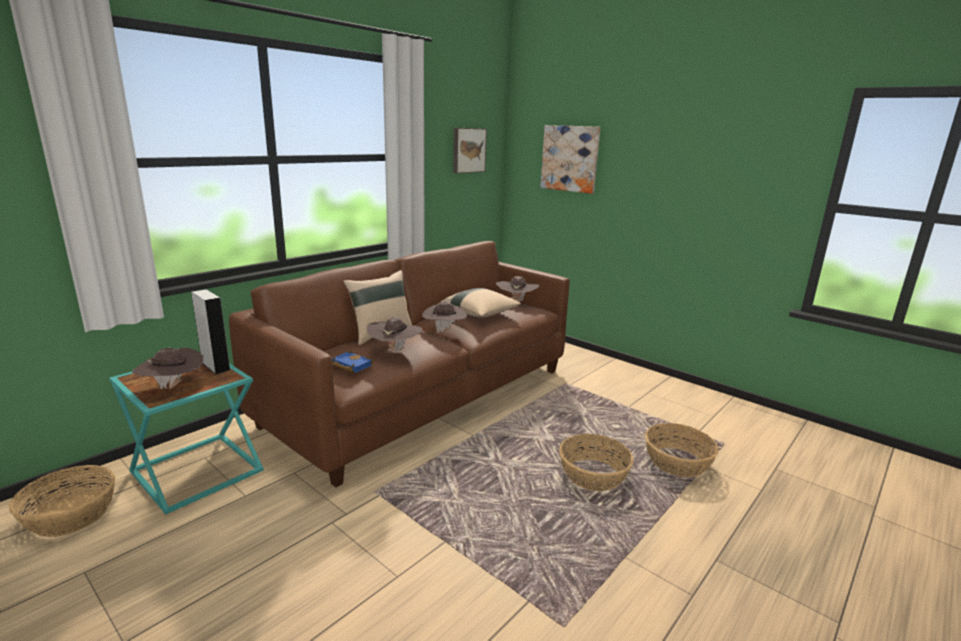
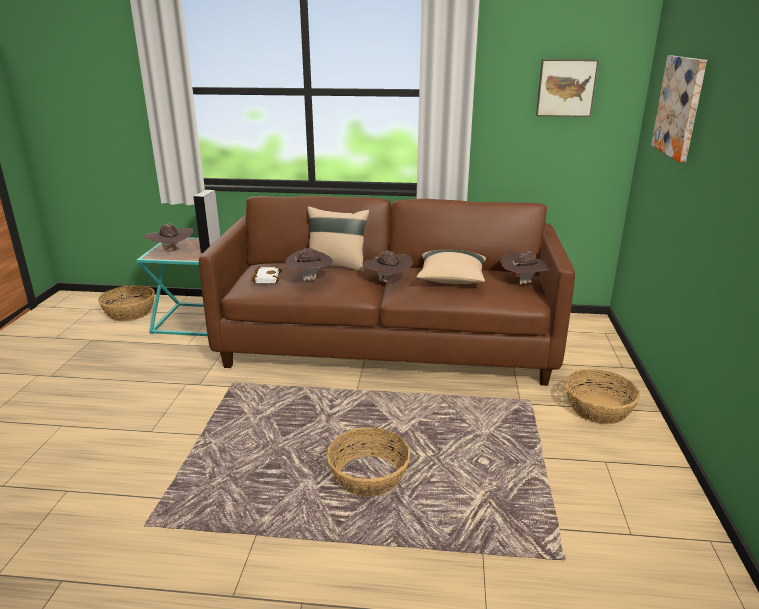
camera: 55 degrees right, 5 degrees up
(349, 365) = (266, 277): blue book -> white book
(677, 462) = (465, 529): basket -> basket (598, 409)

